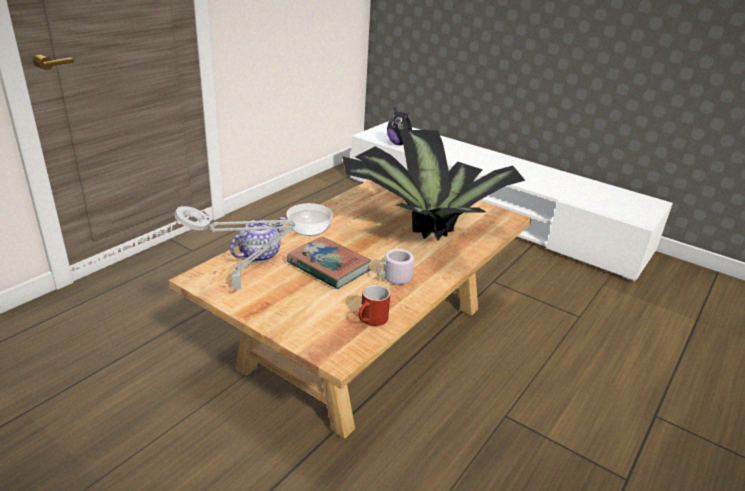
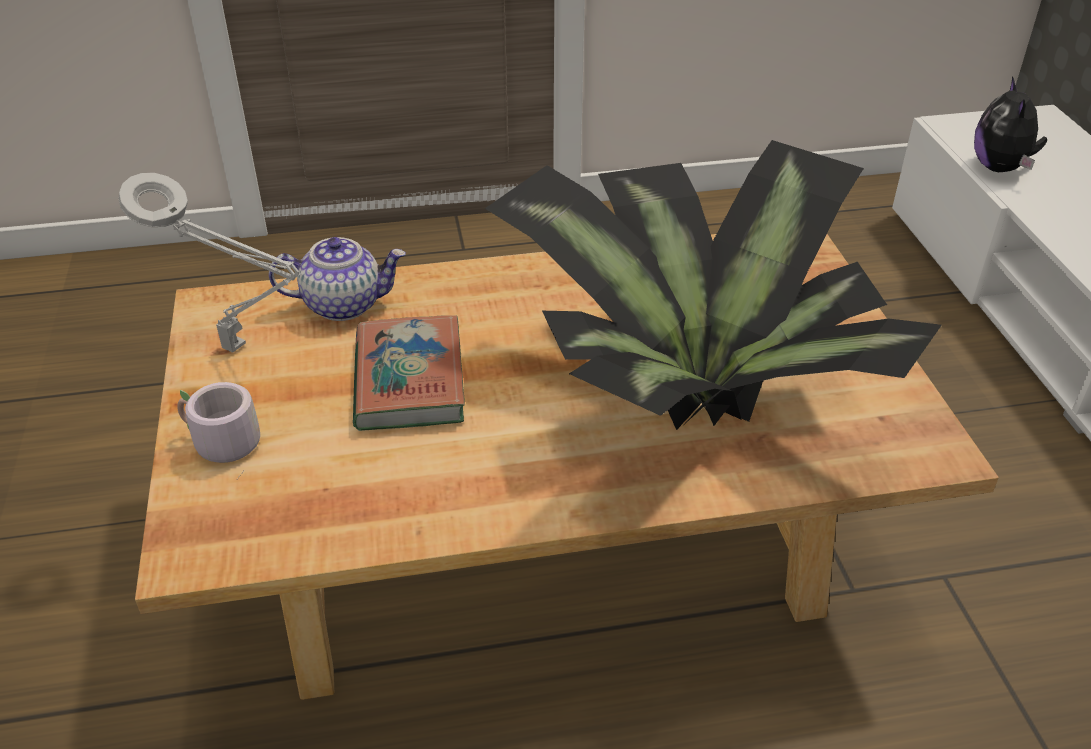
camera: 45 degrees right, 10 degrees up
(309, 229) = (481, 292): bowl -> none
(371, 321) = (325, 523): red mug -> none
(394, 279) = (479, 464): grey mug -> grey mug (219, 444)

